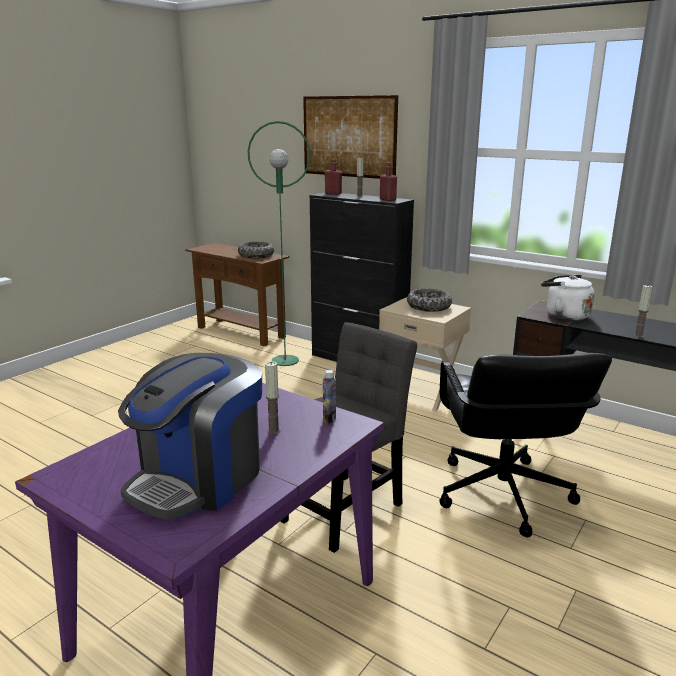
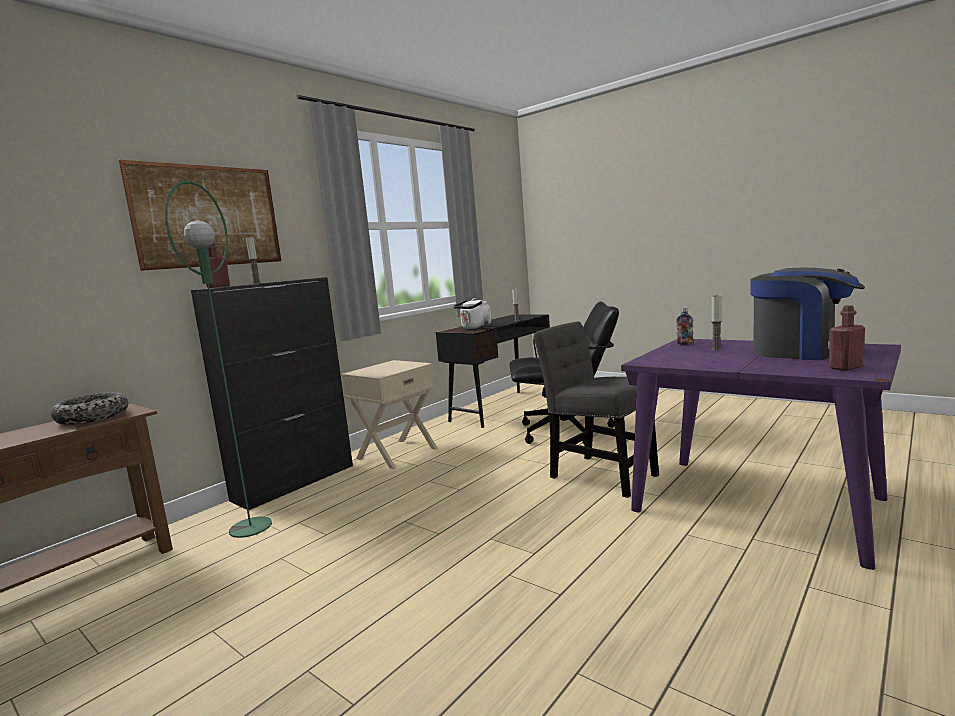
camera: 85 degrees left, 10 degrees down
(387, 200) = (300, 279): red bottle -> red bottle (845, 367)
(429, 307) = (384, 367): bowl -> none

